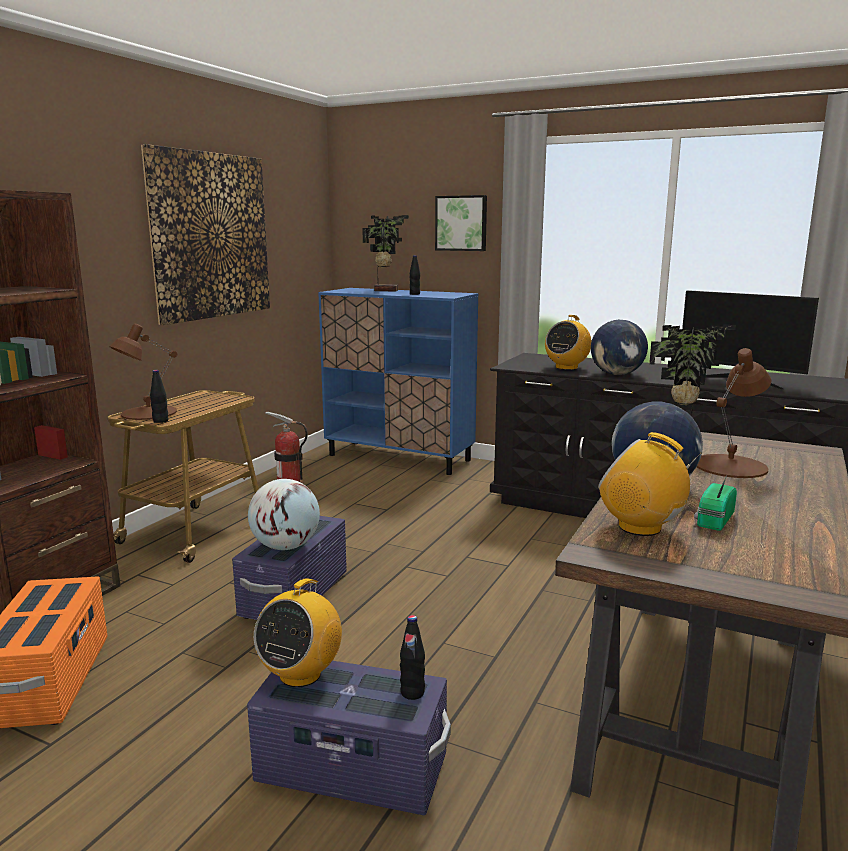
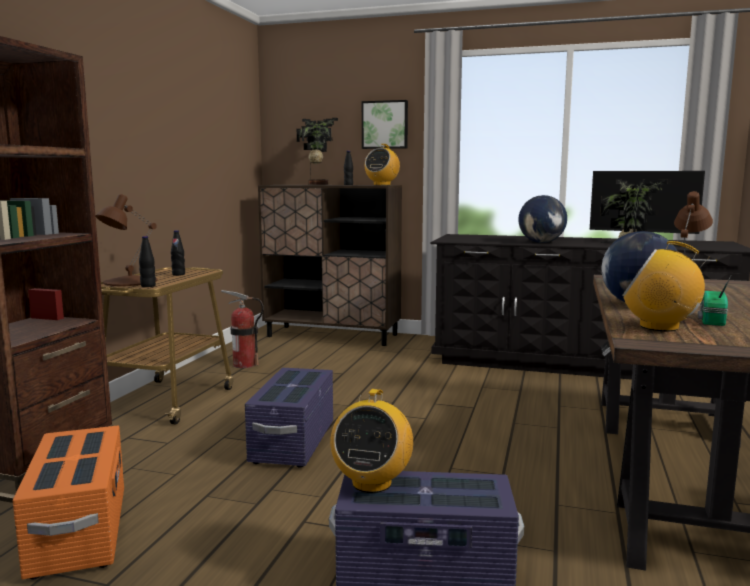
camera: 10 degrees left, 5 degrees down
(210, 236) = (171, 126): picture -> none
(285, 546) = (291, 392): globe -> none
(399, 458) = (333, 335): blue cabinet -> brown cabinet
(412, 693) = (485, 487): black bottle -> black bottle (178, 274)
(566, 367) = (495, 240): radio -> radio (382, 185)

